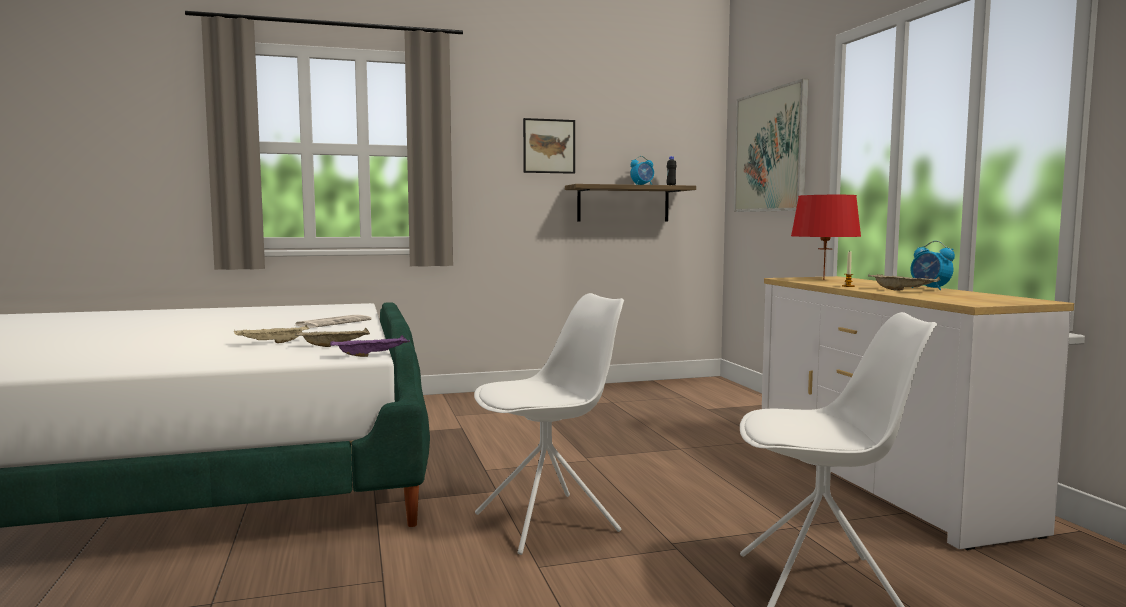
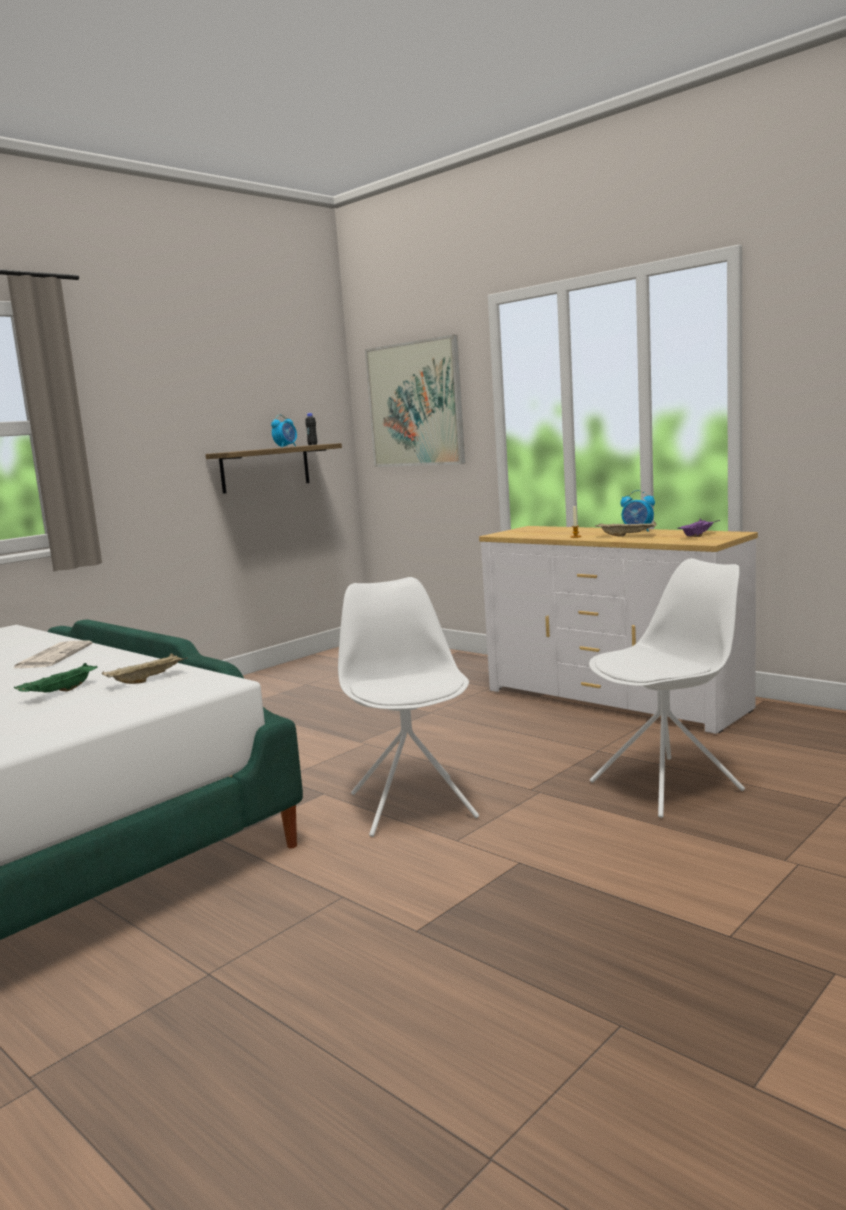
camera: 30 degrees left, 5 degrees up
(272, 343) = (60, 692): beige tray -> green tray
(371, 355) = (222, 680): purple tray -> purple tray (698, 535)
(549, 146) = (183, 410): picture -> none
(549, 522) = (412, 804): white chair -> white chair turned 45 degrees counterclockwise
(823, 280) = (534, 532): red table lamp -> none

